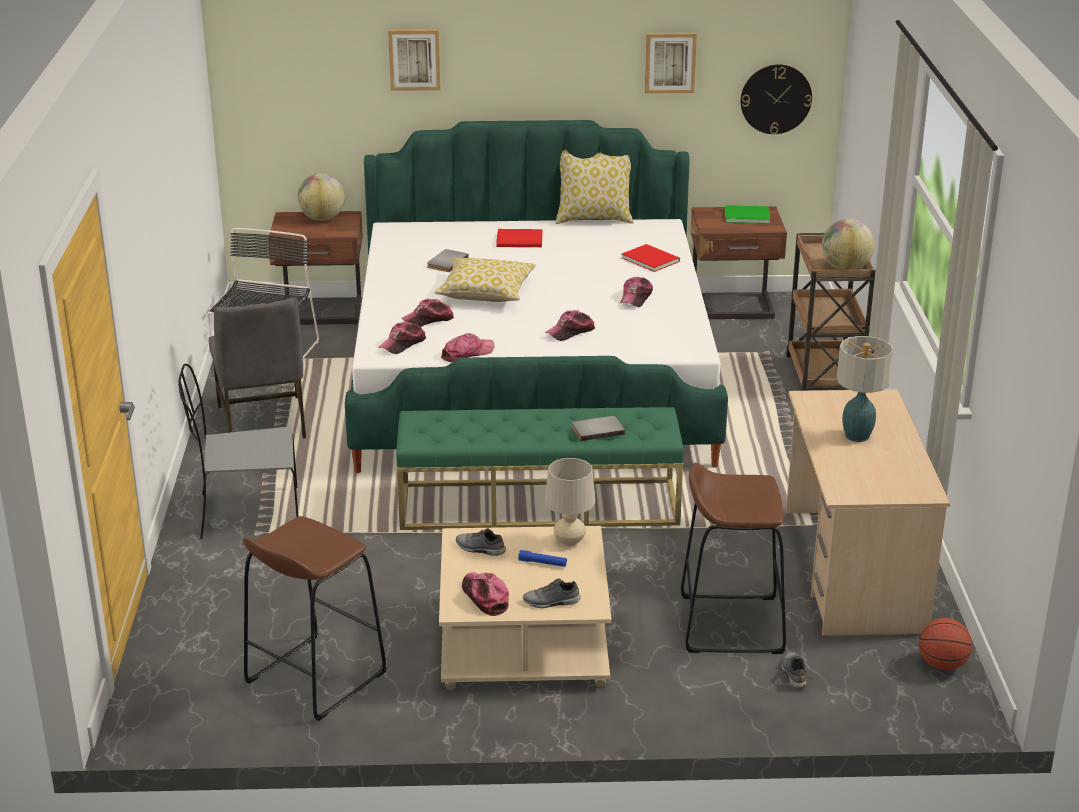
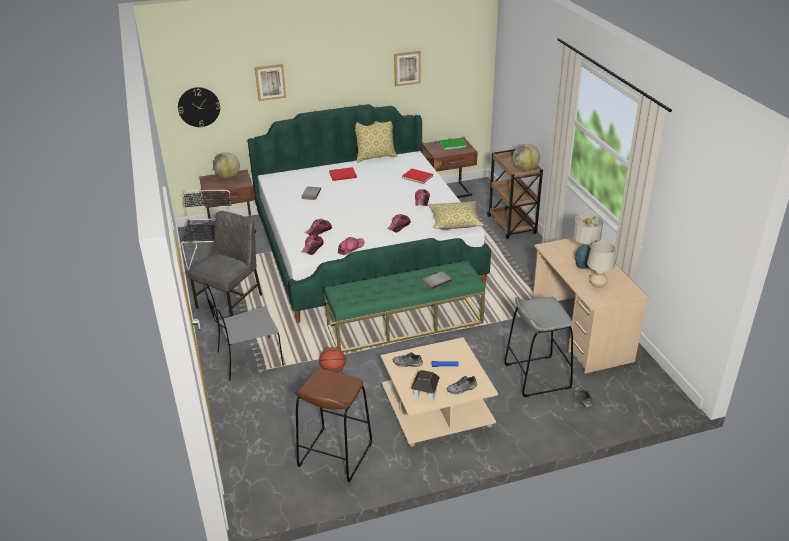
camera: 15 degrees left, 5 degrees up
(263, 423) = (231, 301): grey chair -> grey chair turned 120 degrees counterclockwise
(485, 597) = (425, 393): cap -> toy house
(486, 293) = (341, 209): pillow -> pillow (455, 222)
(569, 541) = (452, 350): beige table lamp -> beige table lamp (597, 285)
(730, 624) = (536, 376): brown stool -> grey stool
(776, 99) = (461, 81): wall clock -> wall clock (199, 107)
(942, 665) = (649, 378): basketball -> basketball (333, 370)

